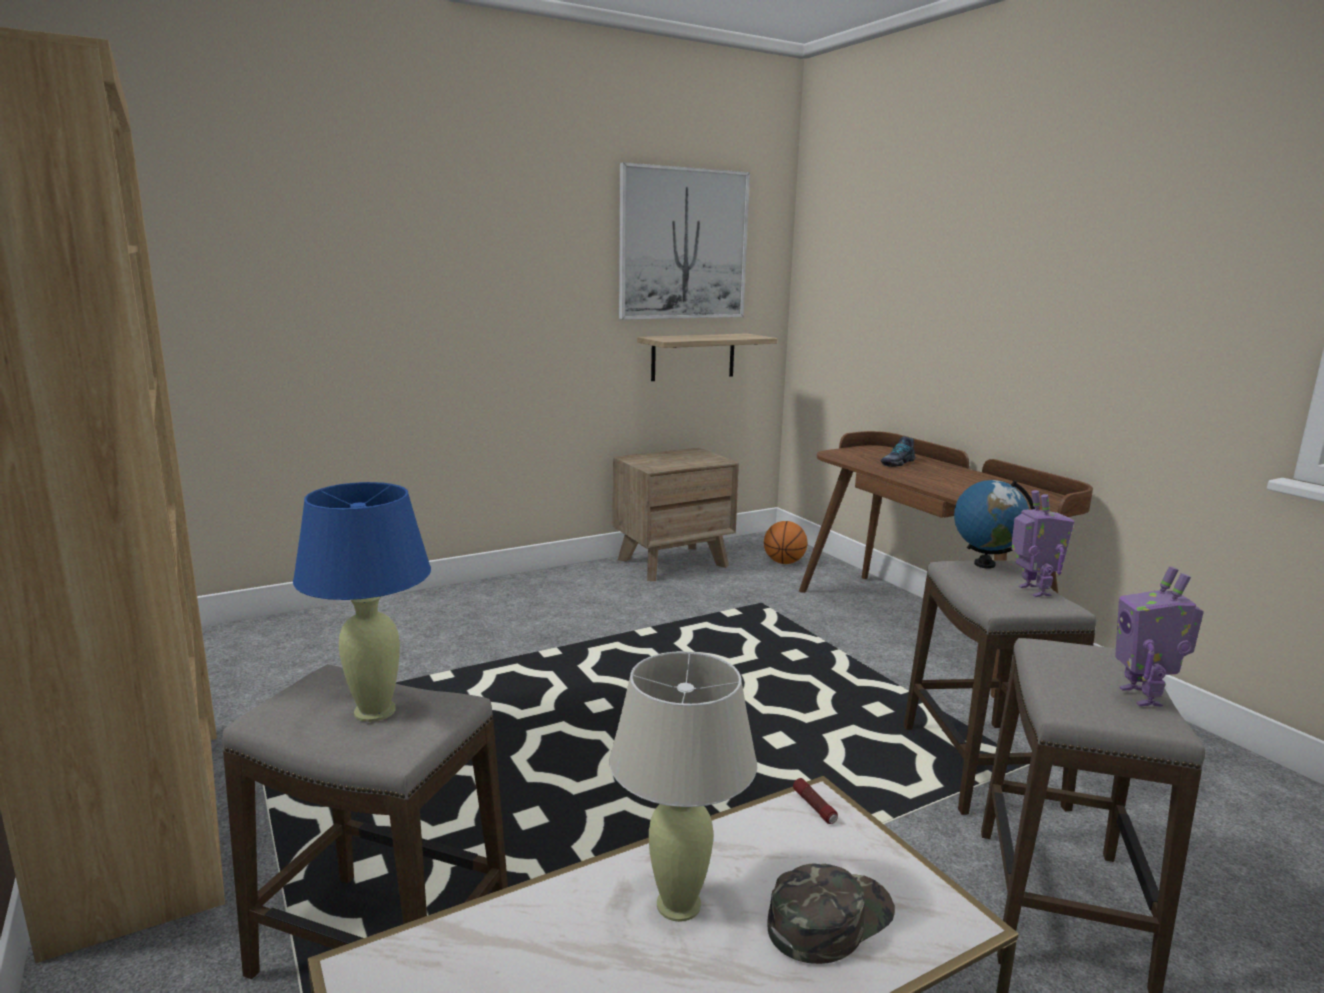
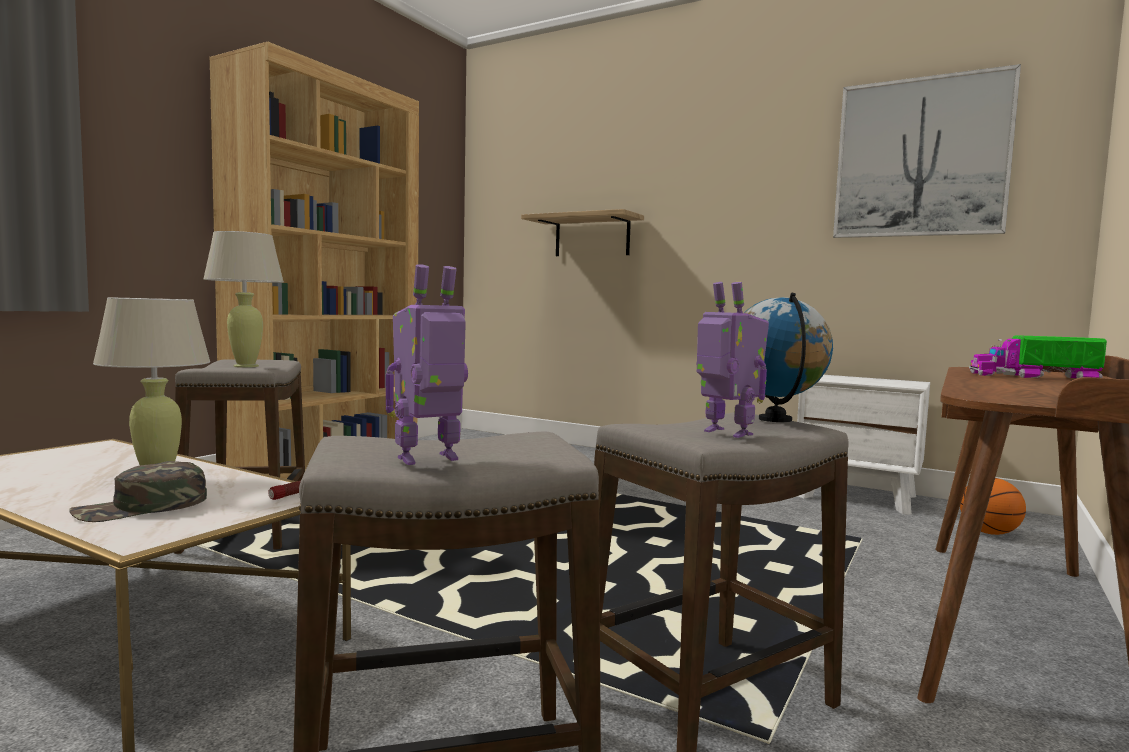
camera: 60 degrees right, 10 degrees down
(374, 711) = (246, 366): blue table lamp -> beige table lamp
(673, 562) = (858, 496): brown nightstand -> white nightstand
(693, 356) = (929, 279): shelf -> shelf (592, 236)
(829, 918) = (141, 507): green cap -> green cap turned 120 degrees clockwise
(896, 462) = (1033, 377): shoe -> toy truck
(1032, 591) = (726, 433): toy robot -> toy robot turned 90 degrees counterclockwise

